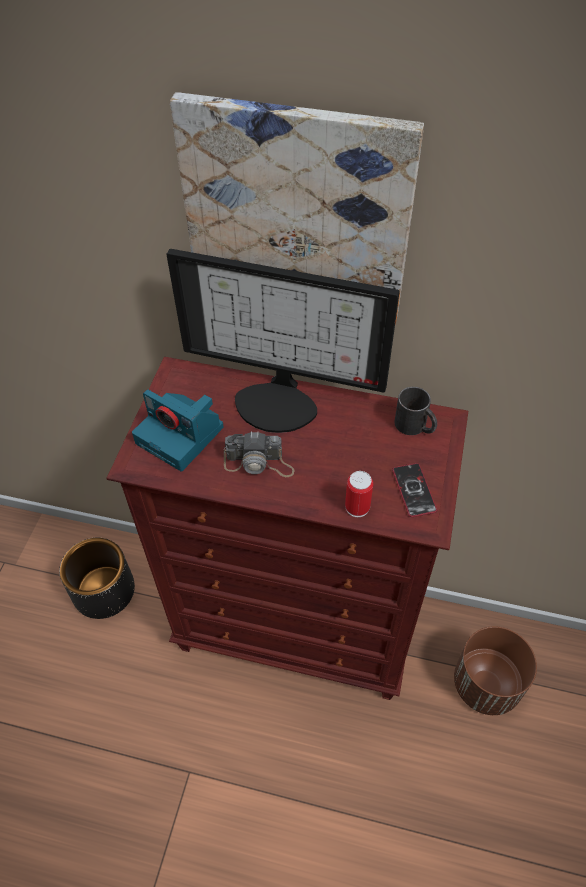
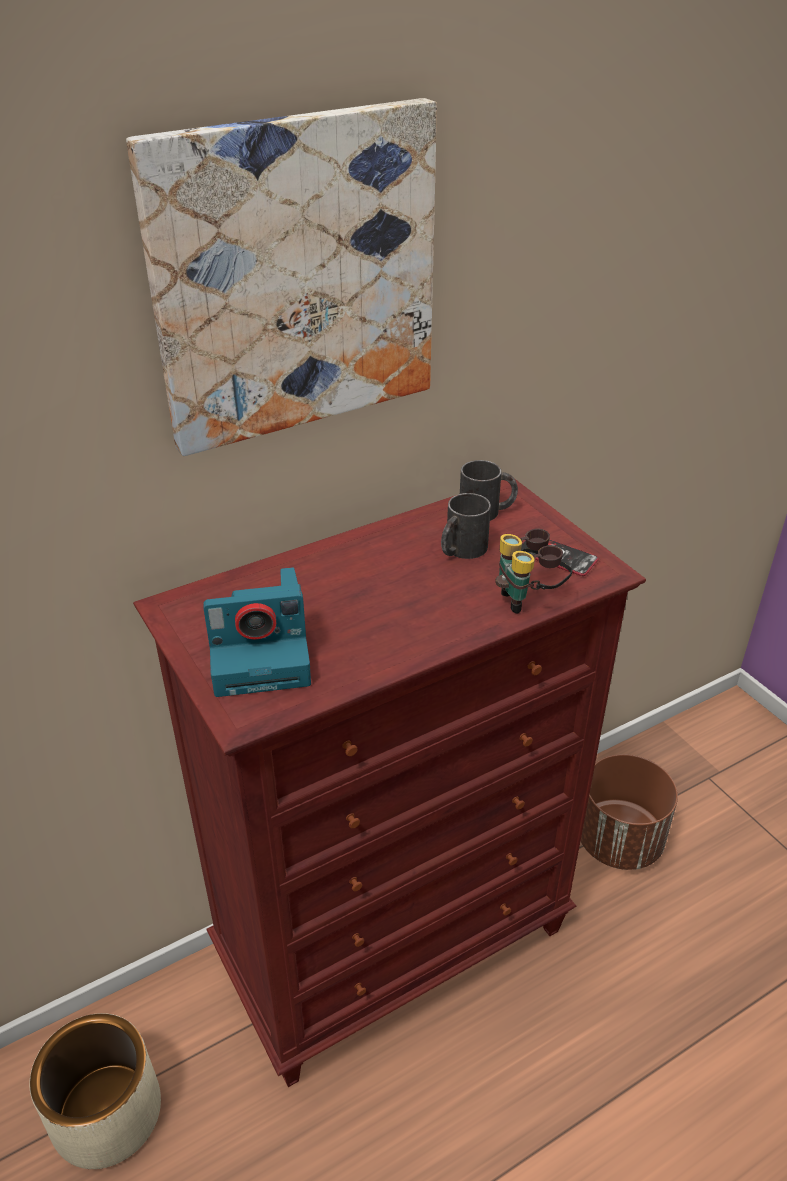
camera: 45 degrees left, 15 degrees down
(103, 591) = (107, 1114): black planter -> beige planter
(259, 463) = (384, 625): camera -> none
(279, 400) = (328, 564): monitor -> none
(357, 507) = (529, 599): can -> binoculars
(362, 444) = (461, 550): none -> black mug

